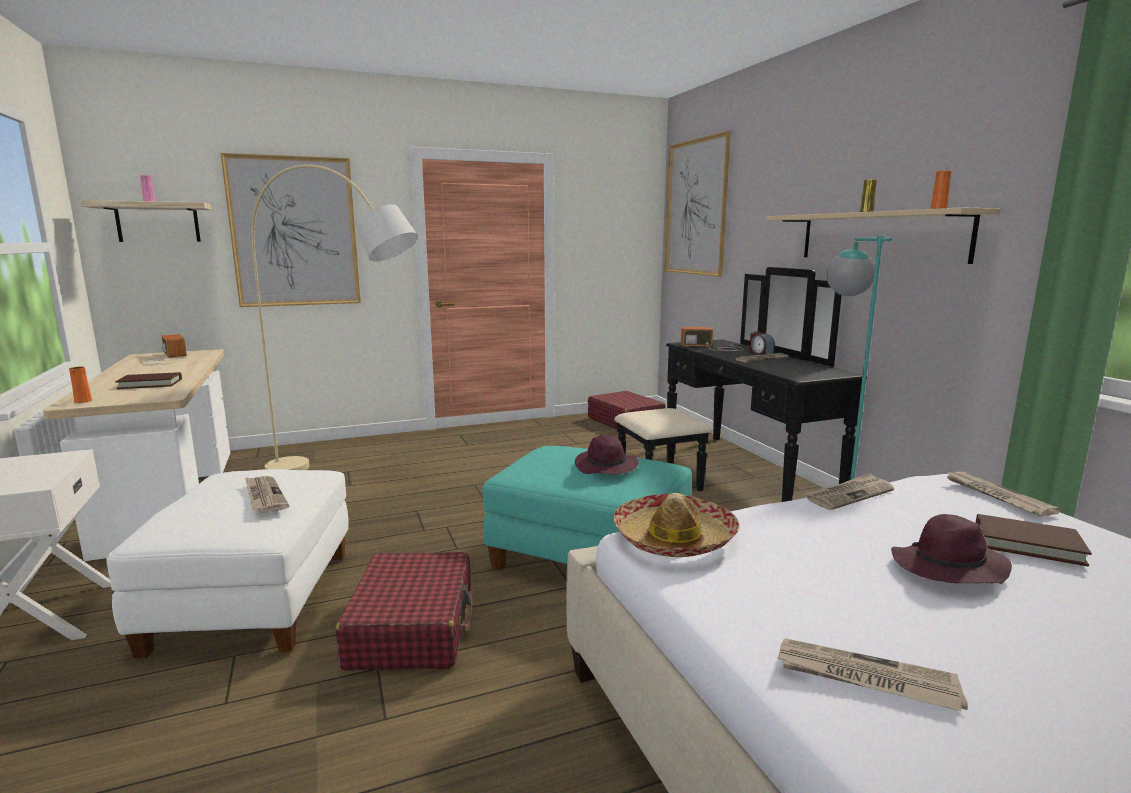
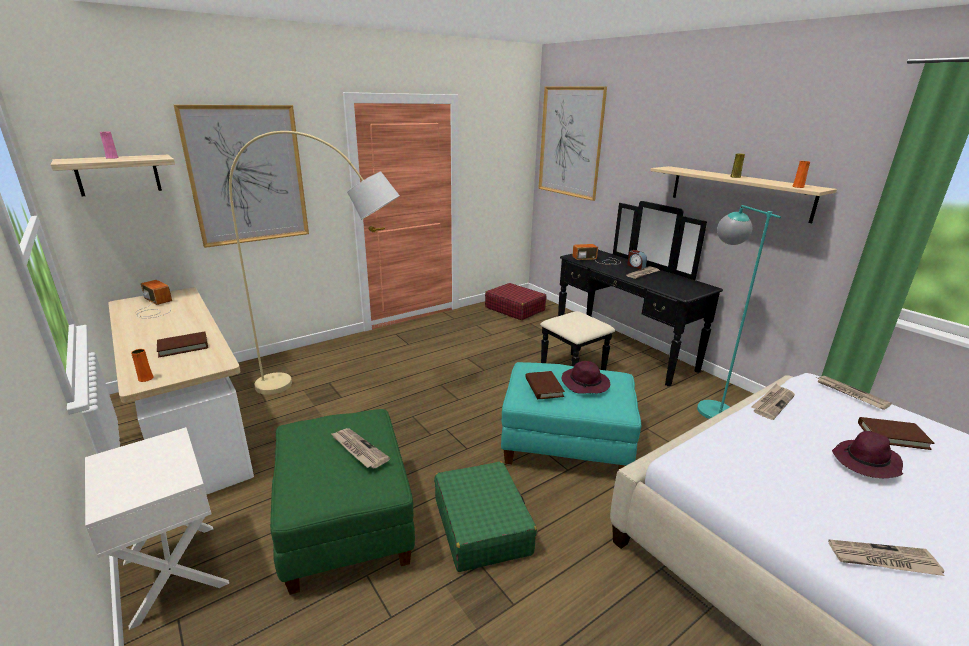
camera: 15 degrees left, 10 degrees up
(253, 601) = (344, 523): white ottoman -> green ottoman
(412, 627) = (482, 525): red suitcase -> green suitcase
(548, 466) = (544, 387): none -> brown book
(674, 538) = (703, 461): hat -> none

